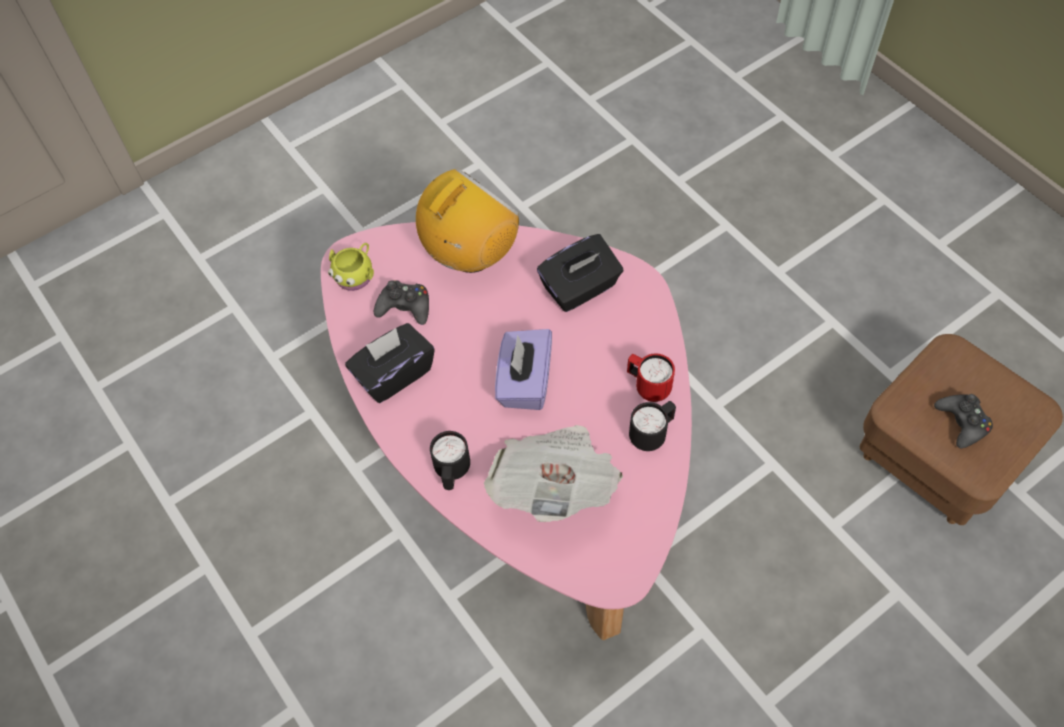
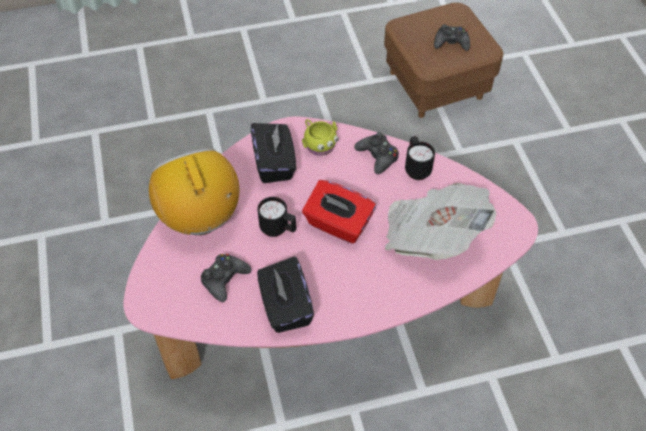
camera: 70 degrees left, 5 degrees down
(356, 274) = (169, 305): yellow mug -> yellow mug (318, 144)
(452, 472) = (393, 295): black mug -> black mug (278, 229)
(524, 382) = (338, 224): purple tissue box -> red tissue box
(648, 387) = (377, 156): red mug -> black game controller

